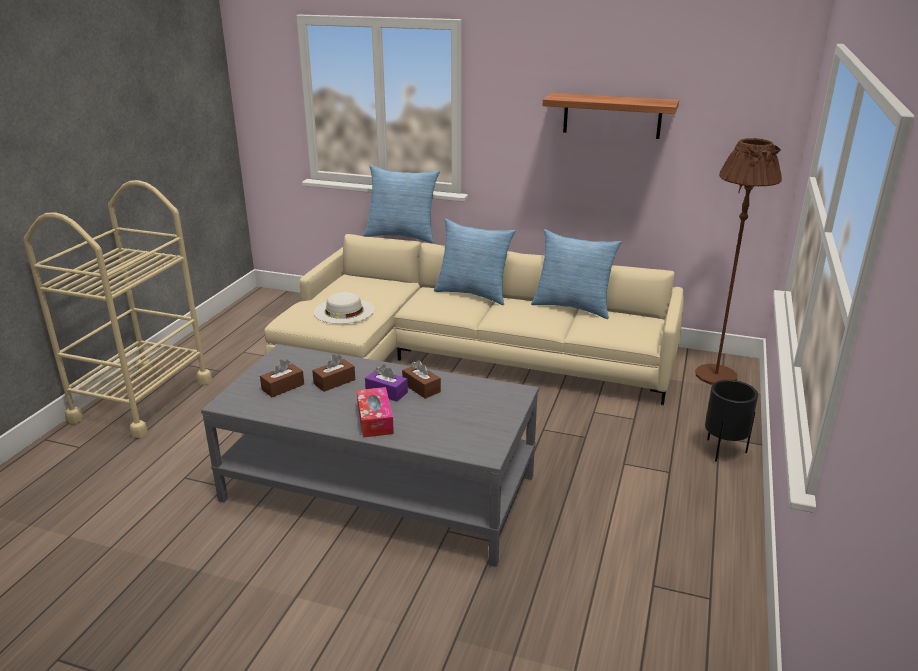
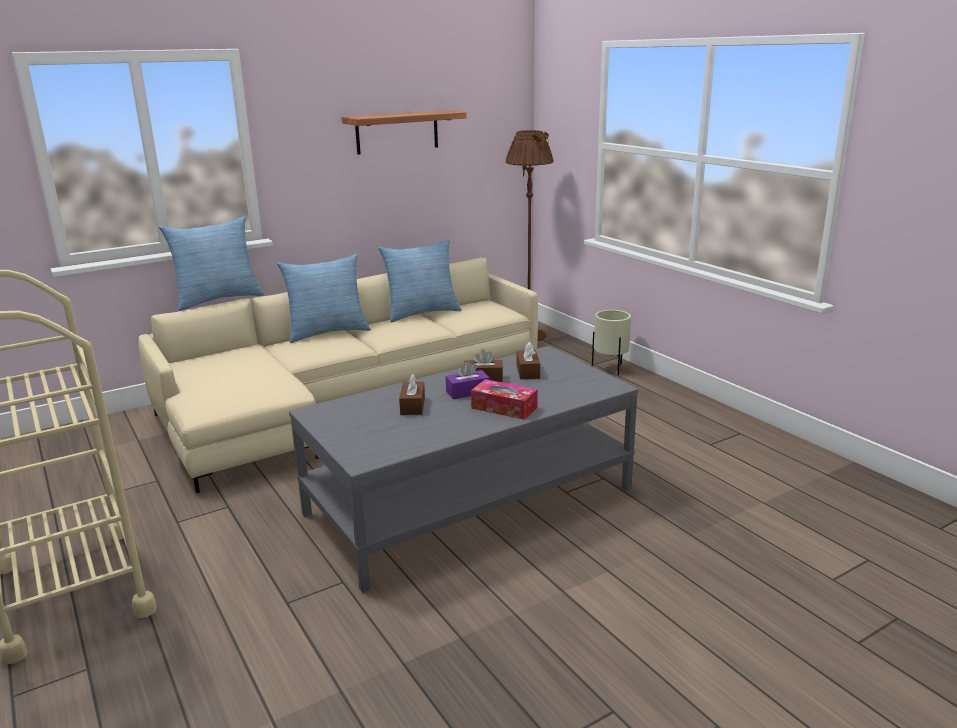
camera: 50 degrees left, 5 degrees down
(283, 387) = (381, 428): brown tissue box -> brown tissue box (528, 371)
(344, 311) = (249, 381): white hat -> none
(723, 451) = (610, 369): black planter -> beige planter

